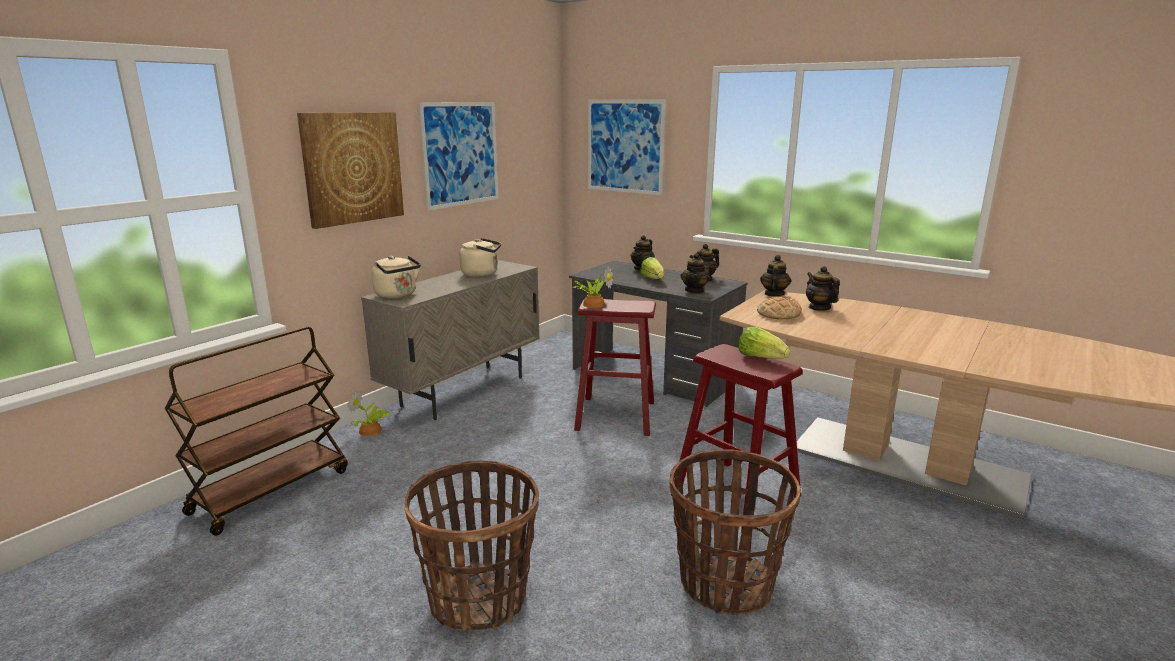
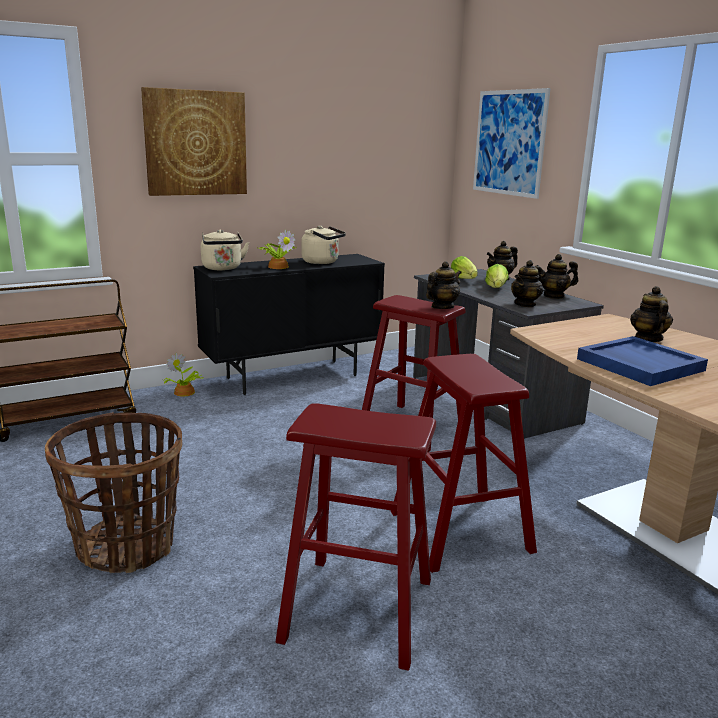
camera: 25 degrees right, 0 degrees up
(460, 154) = (321, 140): picture -> none
(464, 391) = (293, 377): beige cabinet -> black cabinet
(593, 304) = (394, 300): potted plant -> potted plant (278, 266)
(724, 584) = (358, 609): basket -> red stool
(760, 358) = (493, 372): lettuce -> lettuce (464, 280)
(773, 294) = (611, 319): teapot -> teapot (442, 307)
(778, 314) = (583, 337): bread -> none
(842, 331) = (638, 364): none -> blue tray

